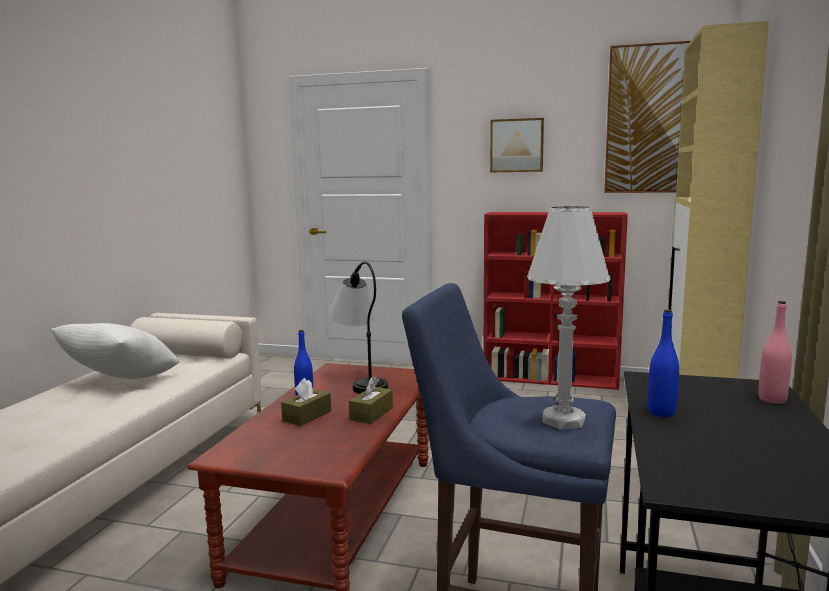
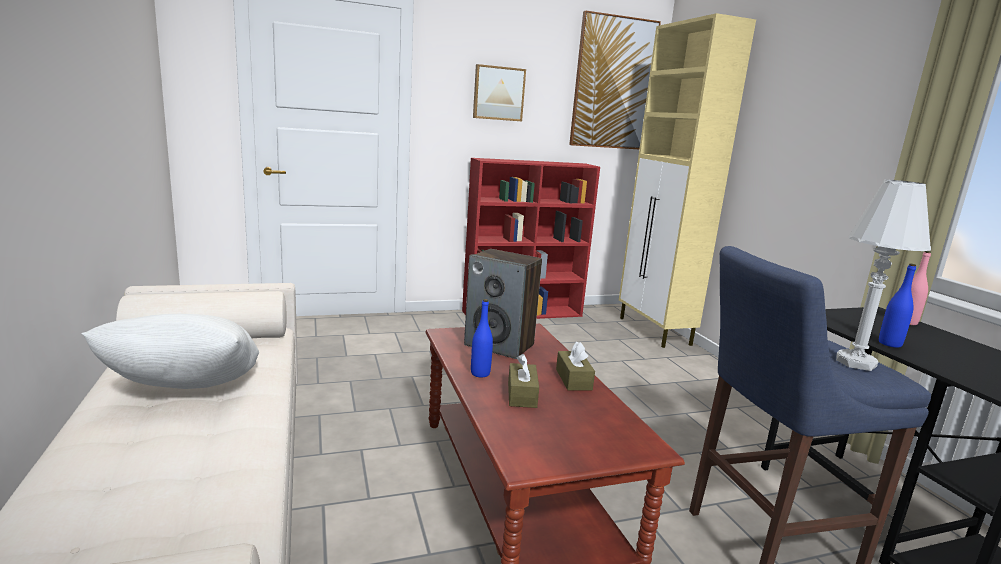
camera: 35 degrees left, 5 degrees up
(360, 381) = (500, 345): table lamp -> speaker

